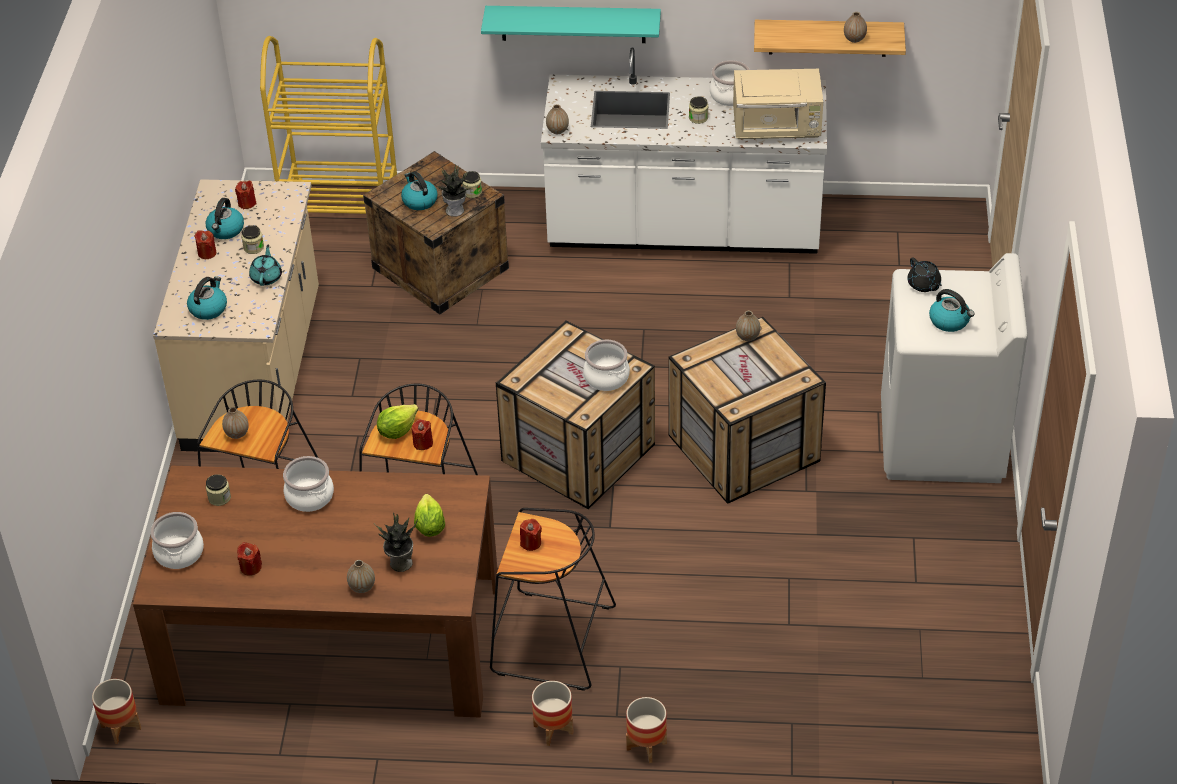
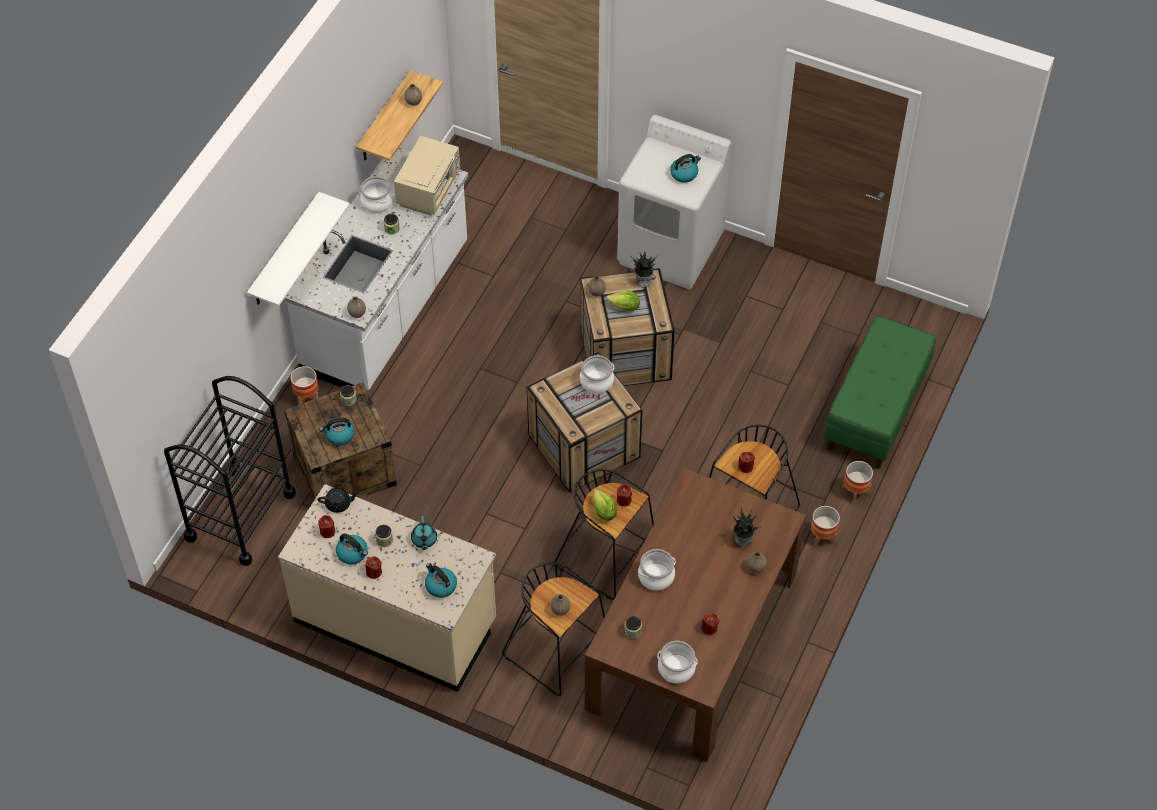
camera: 70 degrees left, 10 degrees up
(121, 727) = (718, 790): planter -> planter (307, 397)
(266, 277) = (424, 540): turquoise teapot -> turquoise teapot turned 120 degrees counterclockwise
(341, 213) = (240, 516): yellow cart -> black cart
(429, 527) = (716, 514): lettuce -> lettuce (624, 307)
(455, 210) = (364, 416): potted plant -> potted plant (643, 281)
(573, 24) = (285, 251): turquoise shelf -> white shelf
(798, 733) = (876, 411): none -> green bench
(924, 285) = (644, 173): black teapot -> black teapot (338, 504)

